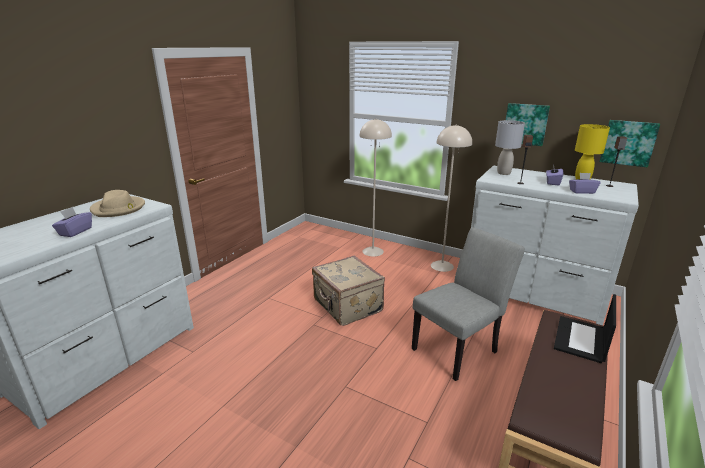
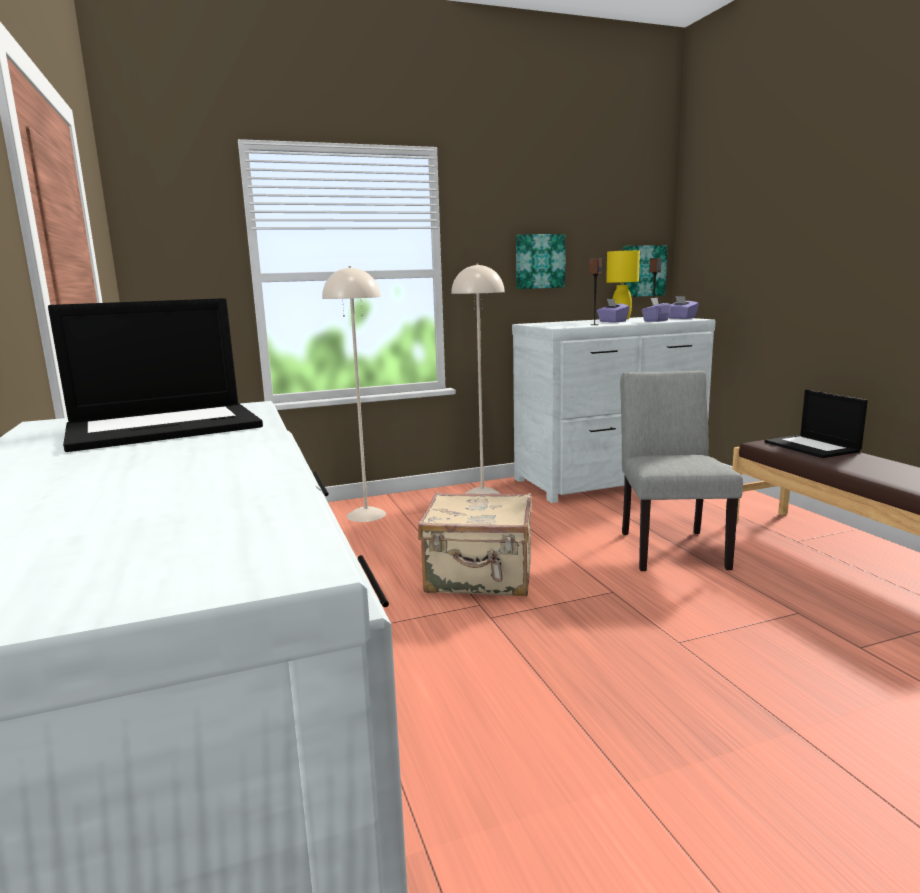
camera: 50 degrees left, 10 degrees down
(75, 232) = (242, 460): purple tissue box -> purple tissue box (680, 318)
(118, 209) = (166, 426): beige hat -> laptop
(503, 173) = (549, 324): grey table lamp -> none

